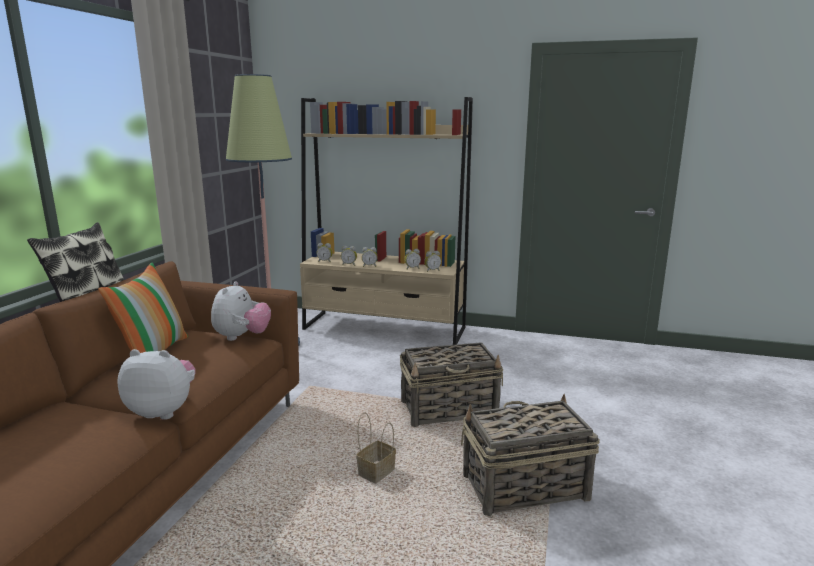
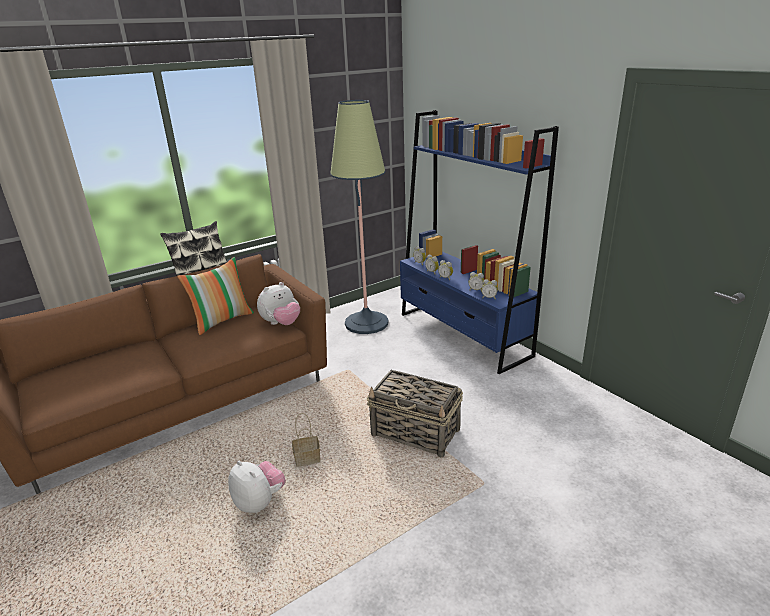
camera: 40 degrees right, 10 degrees up
(163, 411) = (181, 367): plush toy -> plush toy (259, 502)
(384, 328) = (463, 334): beige bookcase -> blue bookcase
(523, 487) = (382, 524): basket -> none

